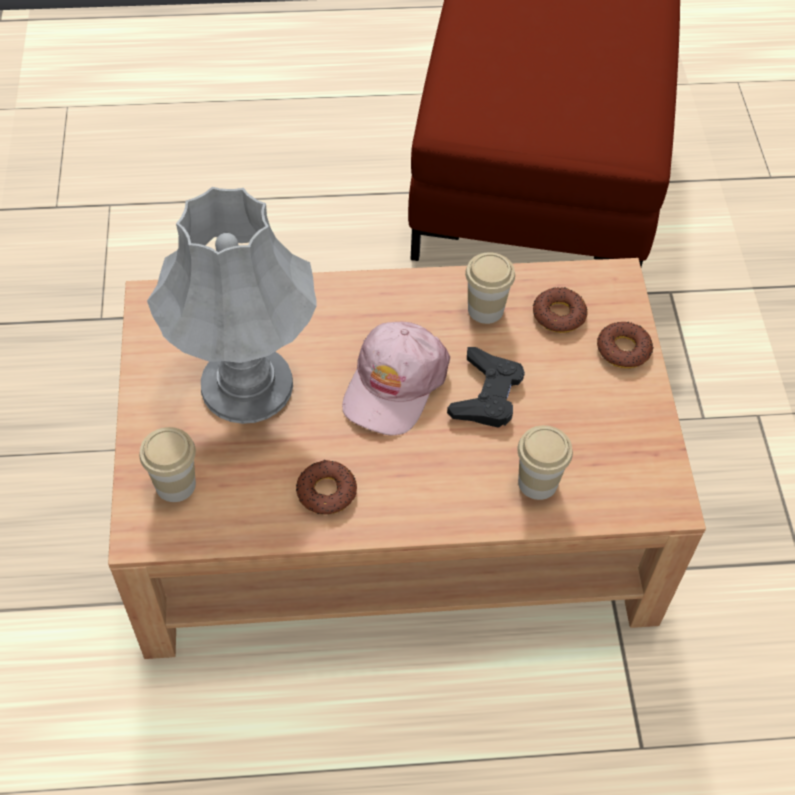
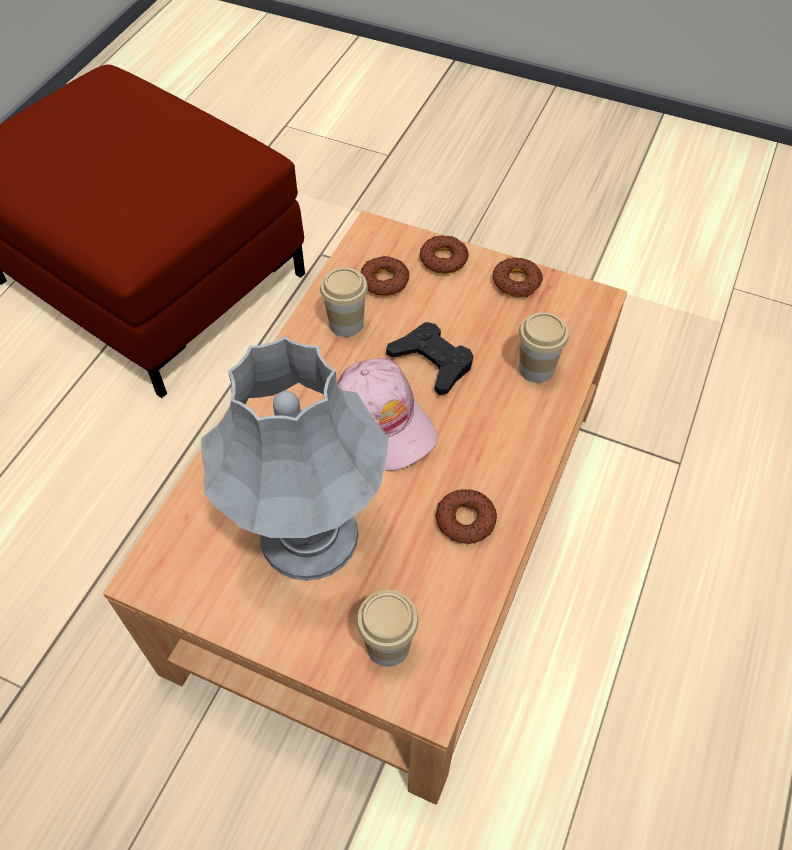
camera: 60 degrees left, 0 degrees up
(640, 423) = (516, 282): none -> donut

